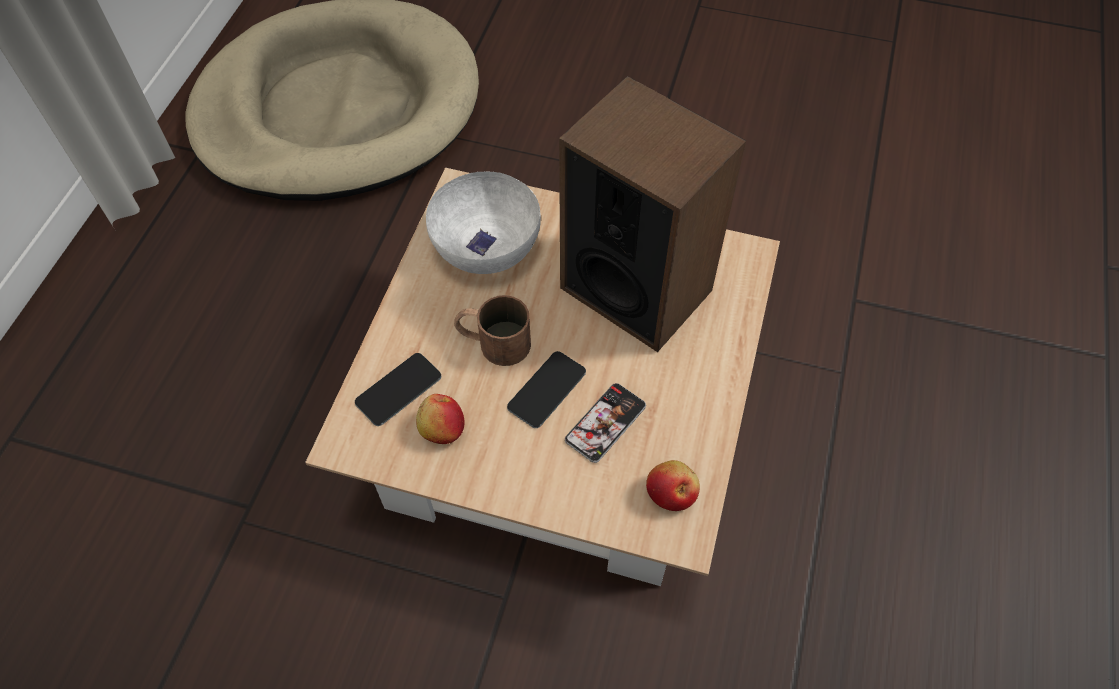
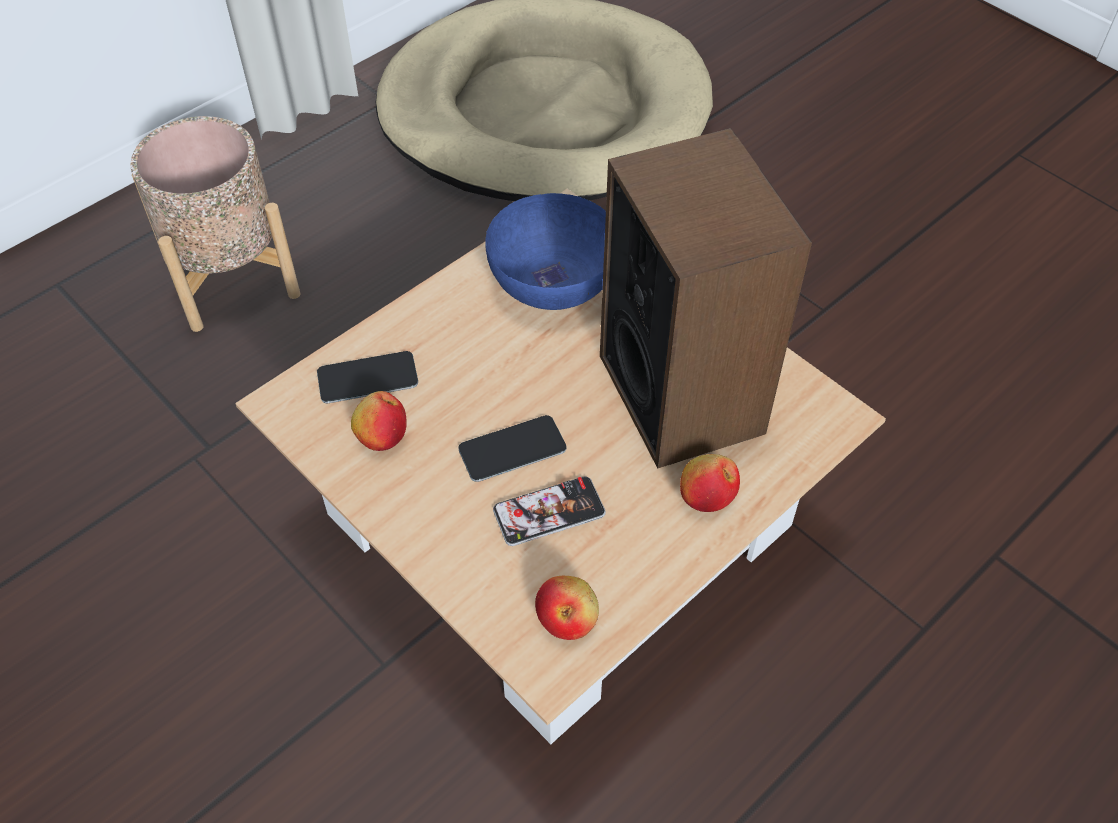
camera: 30 degrees right, 5 degrees down
(168, 359) = (231, 278): none -> beige planter
(486, 247) = (552, 282): white bowl -> blue bowl
(493, 341) = (492, 376): brown mug -> none
(703, 355) = (706, 495): none -> apple

